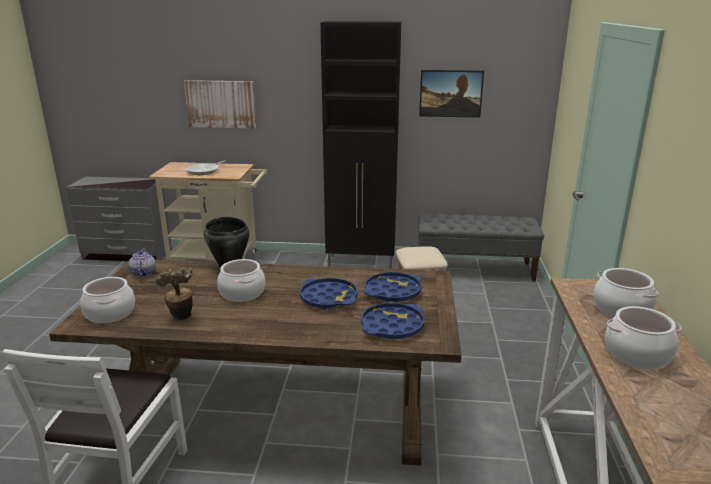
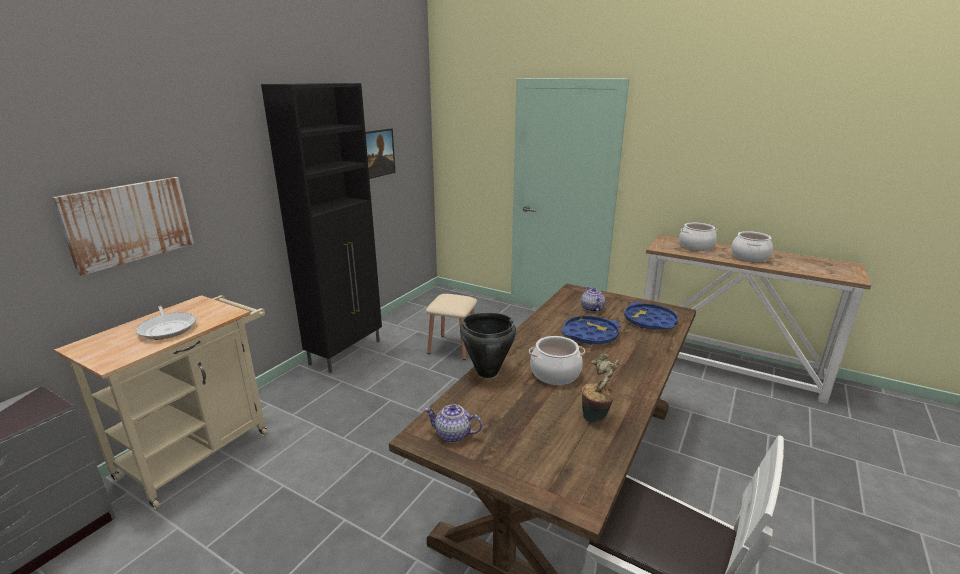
camera: 65 degrees left, 0 degrees up
(110, 313) = (560, 471): cooking pot -> none
(392, 292) = (591, 309): blue tray -> teapot
(475, 269) = (425, 308): grey bench -> none

